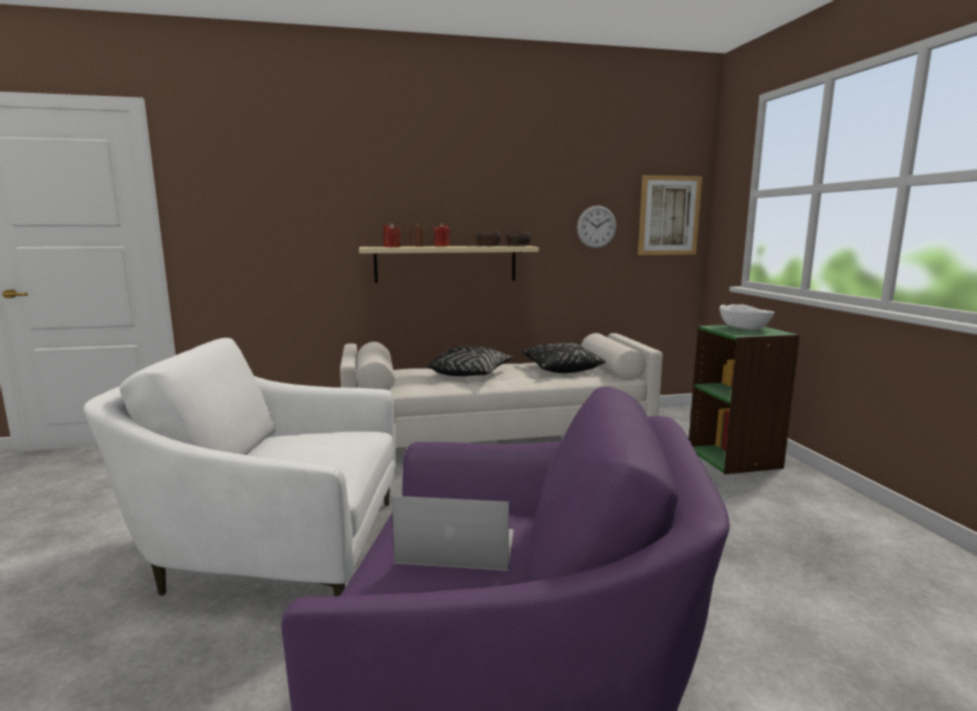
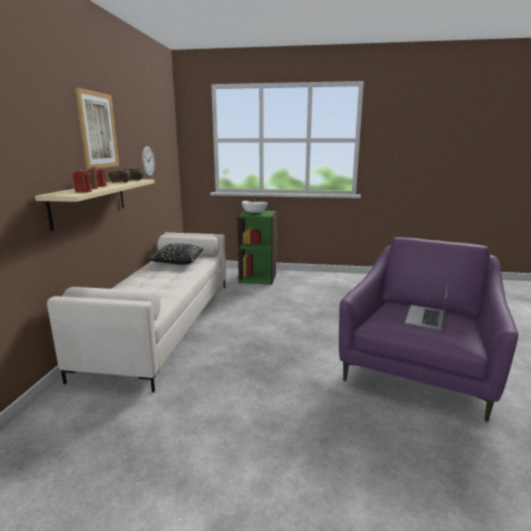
camera: 70 degrees left, 5 degrees up
(276, 551) = (274, 434): white armchair -> none
(471, 374) = (152, 284): black pillow -> none
(669, 215) = (168, 152): picture -> picture (98, 130)

